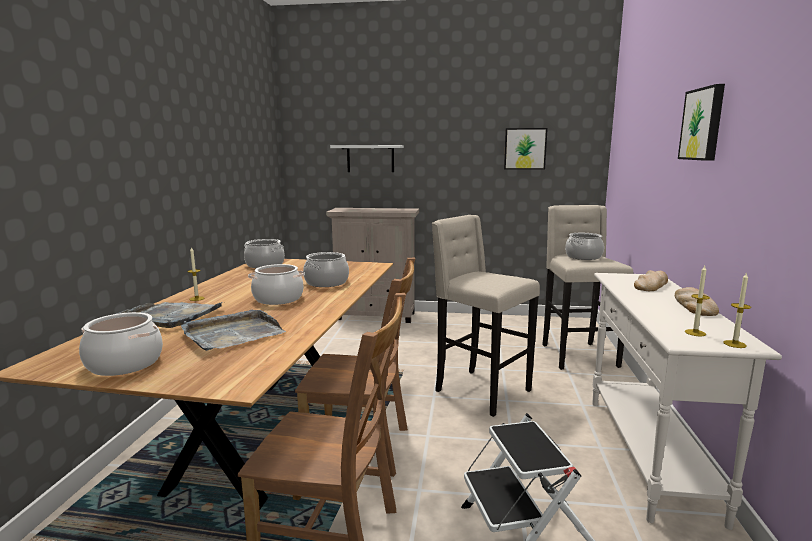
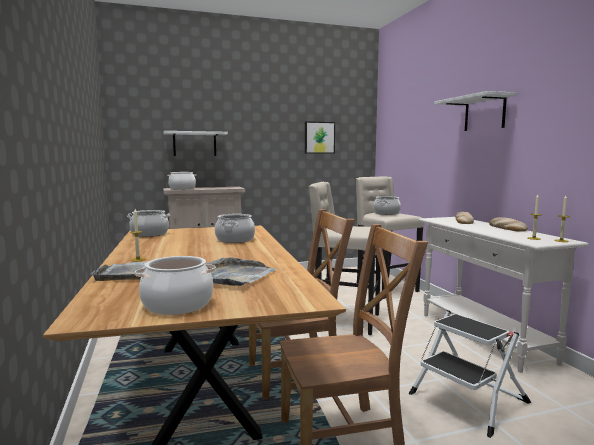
camera: 25 degrees left, 5 degrees down
(278, 299) = (217, 252): cooking pot -> cooking pot (182, 188)
(703, 124) = (484, 113): picture -> white shelf

